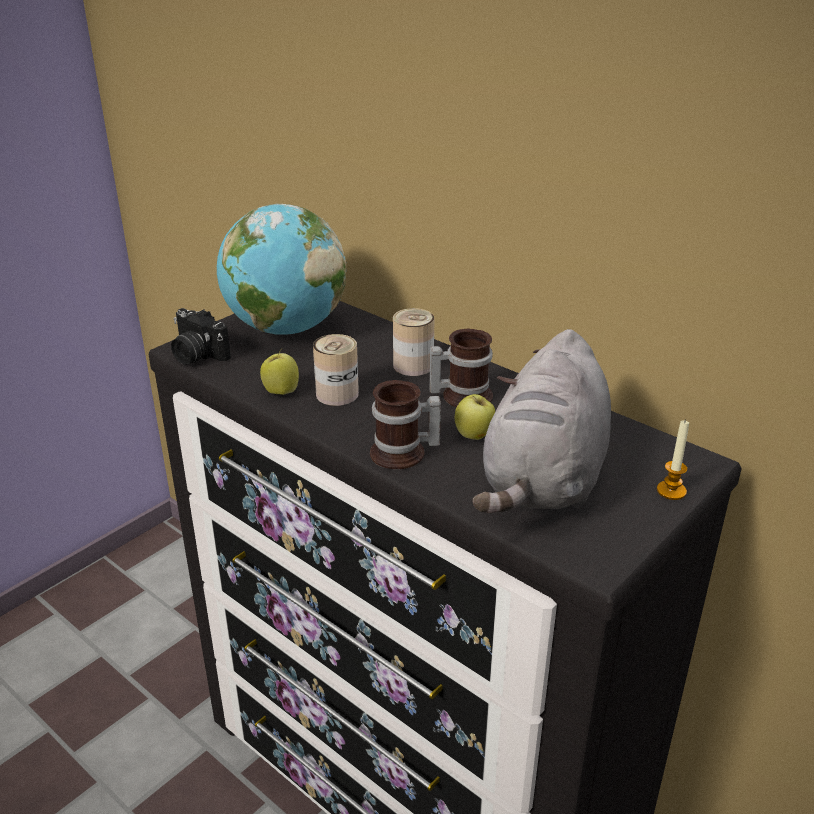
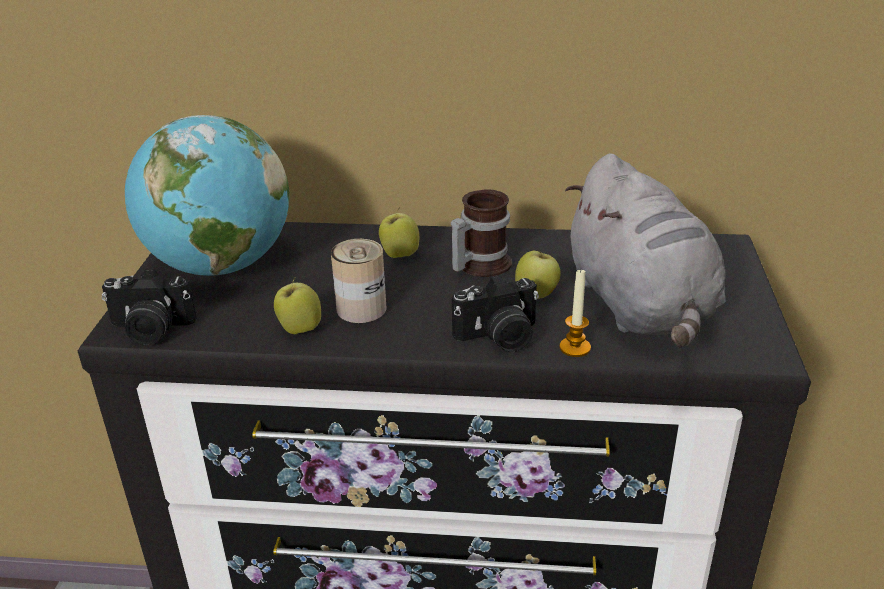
camera: 35 degrees left, 0 degrees up
(403, 454) = (499, 337): mug -> camera
(413, 365) = (399, 255): can -> apple
(671, 491) = (737, 275): candle -> candle (575, 348)

